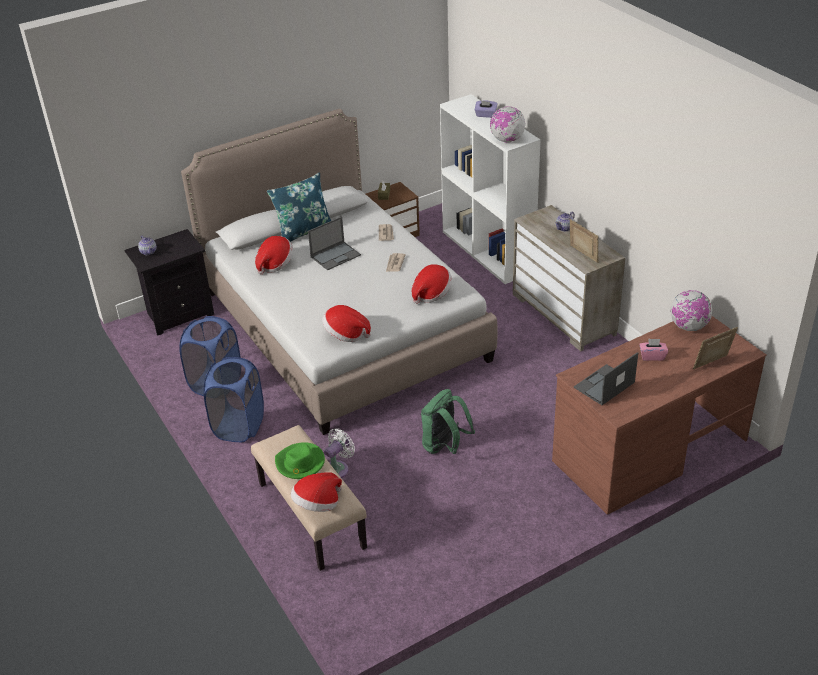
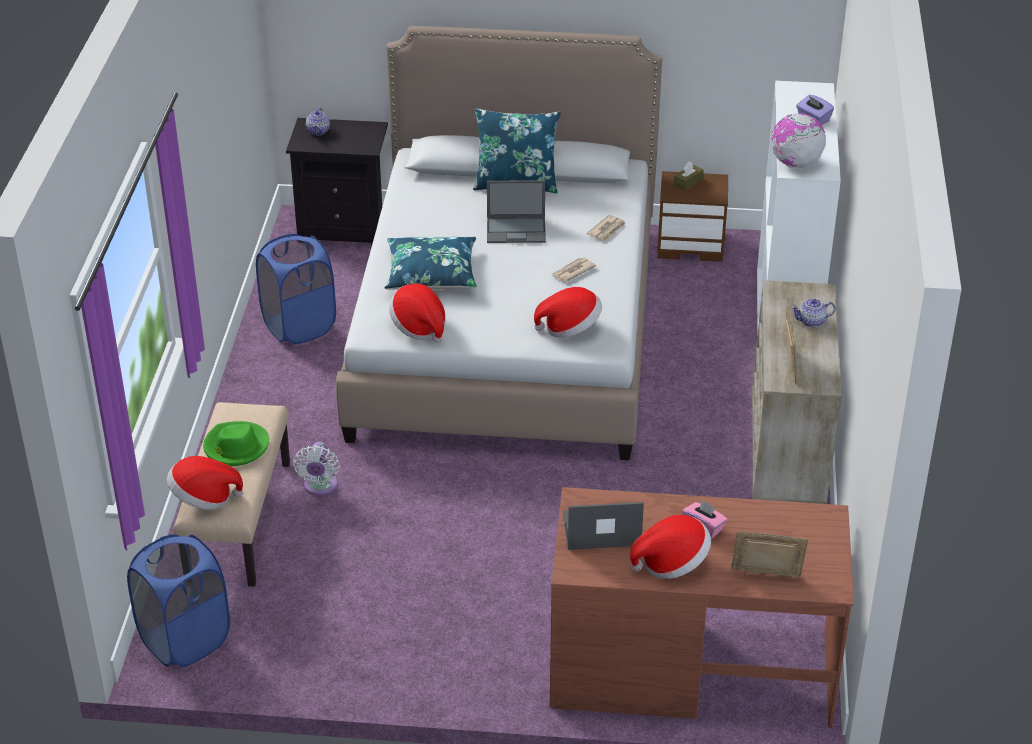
camera: 35 degrees right, 0 degrees up
(239, 426) = (271, 386): blue laundry basket -> blue laundry basket (185, 640)
(275, 264) = (439, 208): hat -> hat (671, 563)
(316, 302) = (431, 274): none -> blue pillow
(338, 468) = (320, 487): white fan -> white fan turned 105 degrees clockwise
(444, 446) = (458, 527): green backpack -> none
(688, 327) = (798, 518): globe -> none

